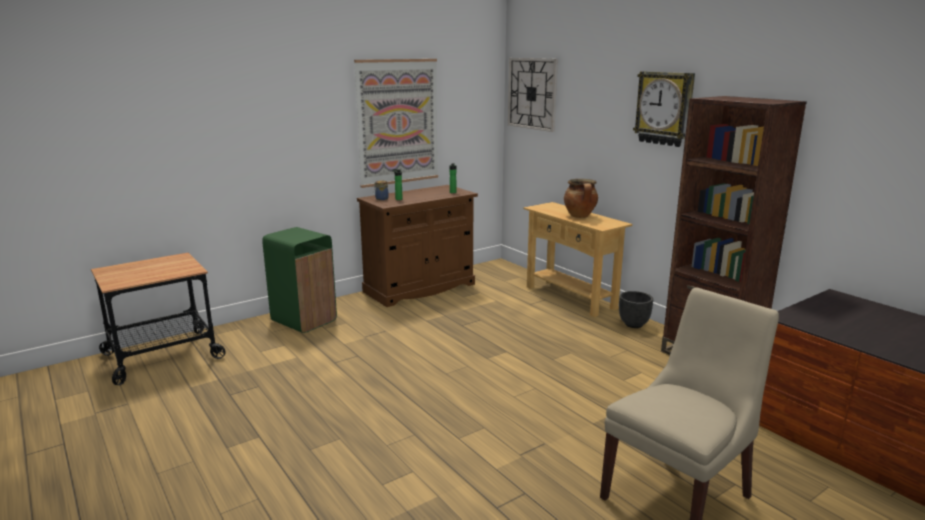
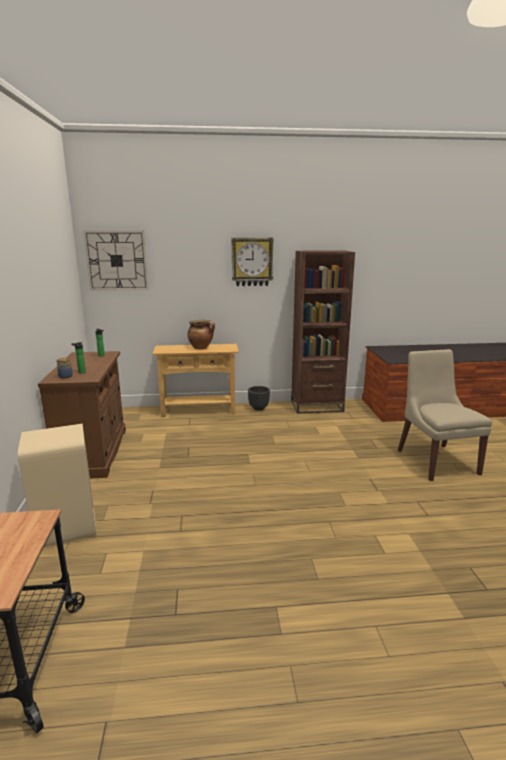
camera: 60 degrees left, 0 degrees up
(304, 320) = (66, 528): green trash can -> beige trash can
(398, 122) = (43, 297): picture -> none

